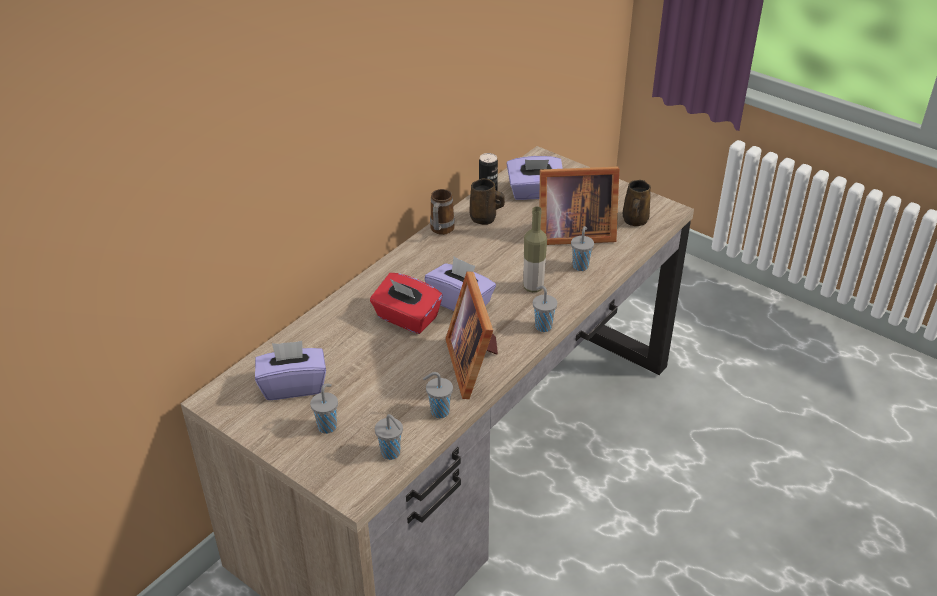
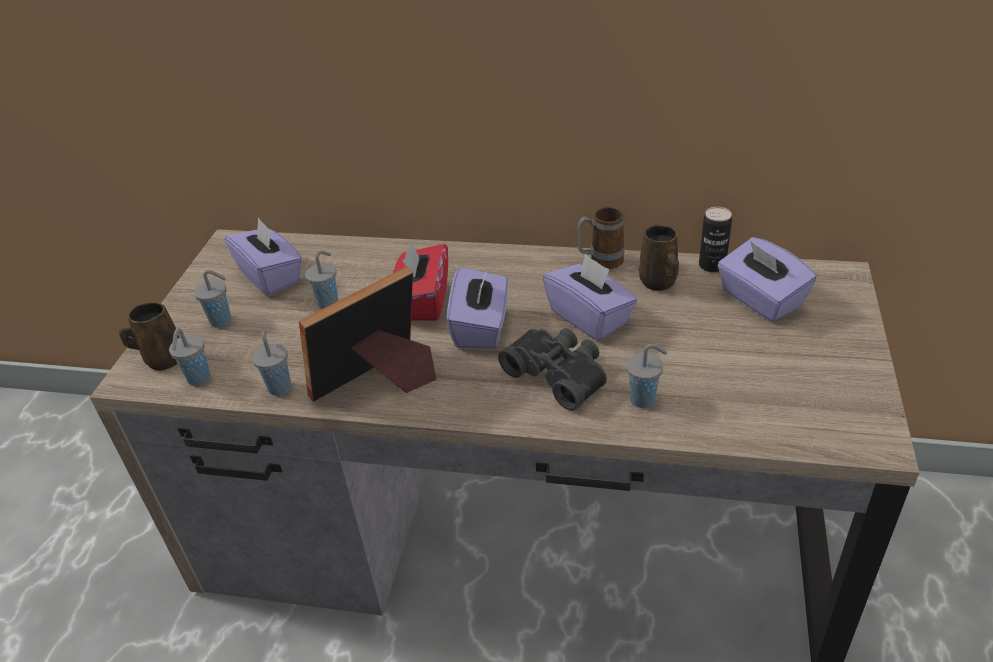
camera: 65 degrees right, 0 degrees up
(492, 256) = (589, 317): none -> purple tissue box
(533, 287) = (558, 374): bottle -> black binoculars
(542, 326) = (488, 411): grey cup -> grey cup (329, 303)
(571, 233) = (707, 364): picture frame -> none
(634, 221) = (805, 415): brown mug -> brown mug (162, 359)

